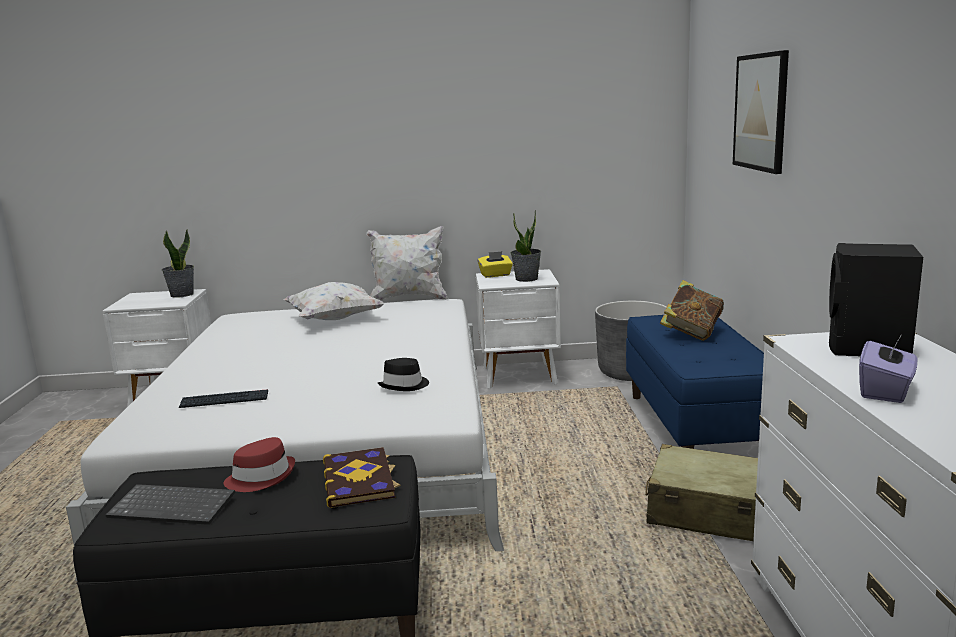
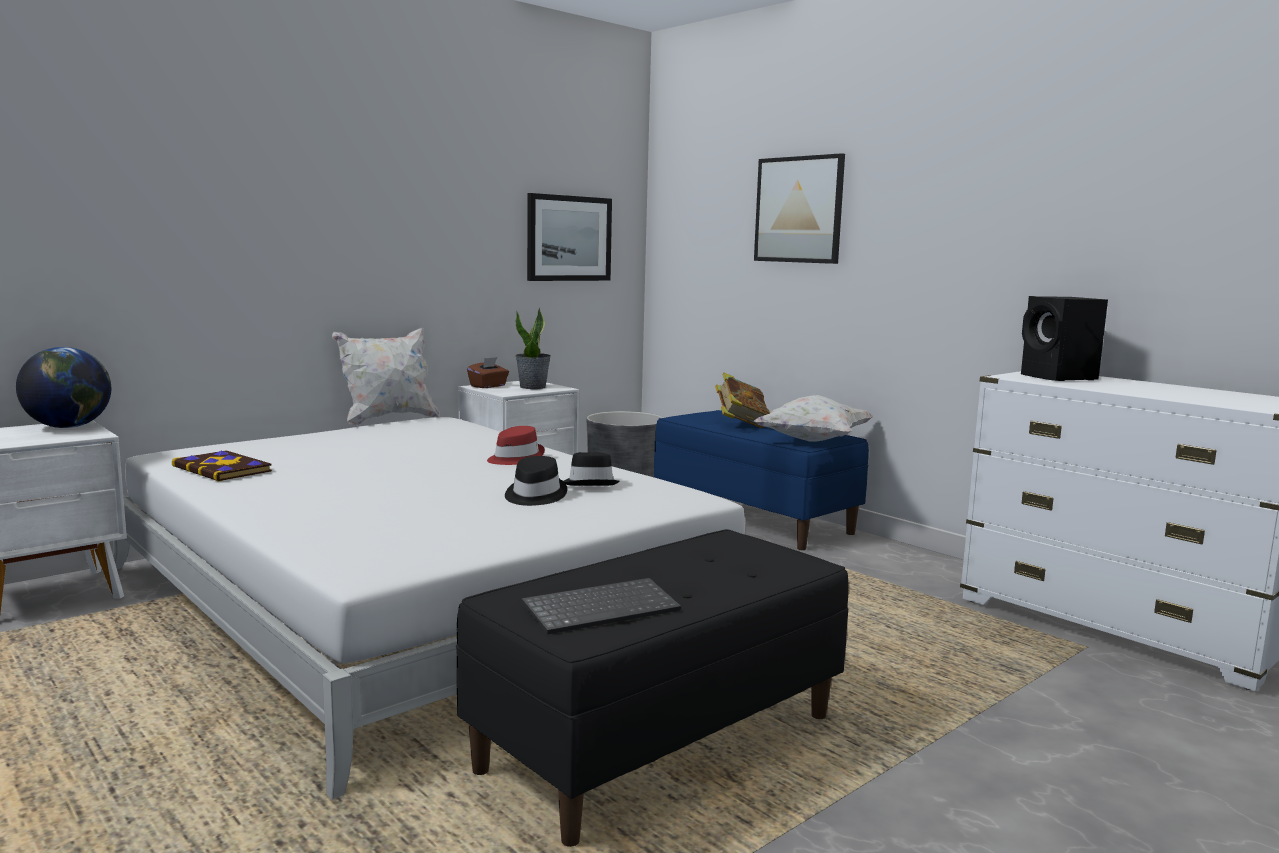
camera: 40 degrees left, 5 degrees down
(181, 294) = (68, 427): potted plant -> globe
(224, 400) = (410, 522): keyboard -> none
(261, 477) = (630, 570): red hat -> red hat (515, 458)
(334, 320) = (342, 444): white pillow -> white pillow (813, 441)
(342, 391) = (534, 495): none -> black hat
(360, 479) = (732, 551): book -> book (223, 469)
(495, 275) = (488, 386): yellow tissue box -> brown tissue box
(591, 142) = (569, 238): none -> picture
(709, 512) = (863, 570): beige suitcase -> none
(885, 391) = (1136, 391): purple tissue box -> none

